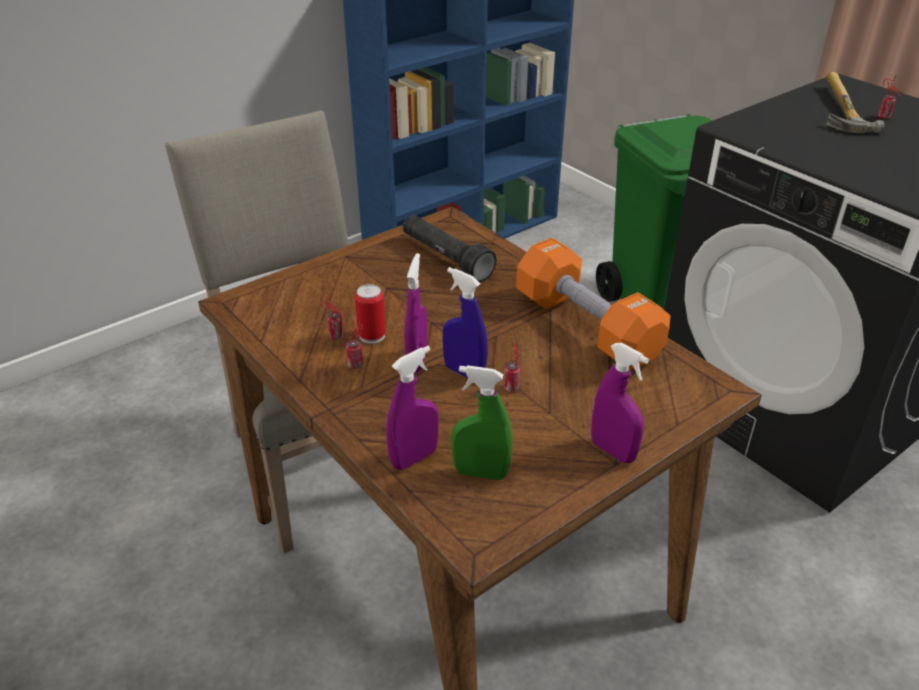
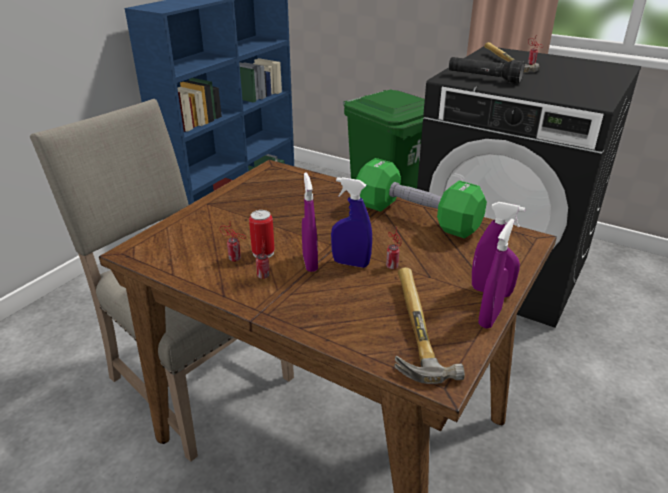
camera: 20 degrees left, 5 degrees down
(414, 458) = (352, 330): purple spray bottle -> purple spray bottle (489, 318)
(445, 259) = (286, 192): black flashlight -> black flashlight (483, 79)
(480, 473) = (409, 329): green spray bottle -> hammer
(586, 327) = (416, 217): orange dumbbell -> green dumbbell

